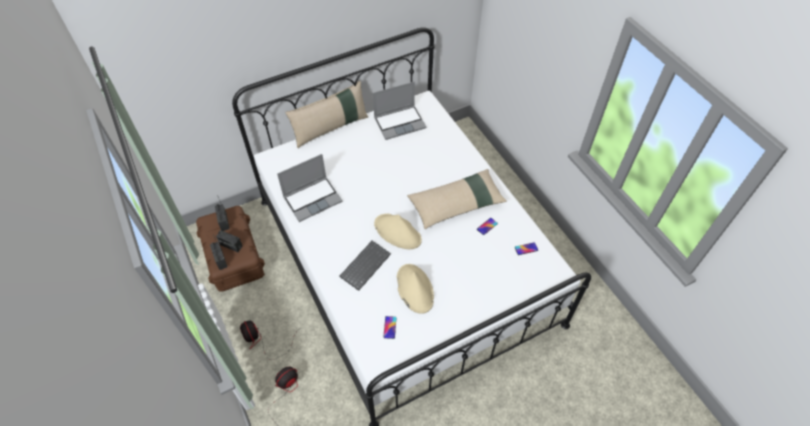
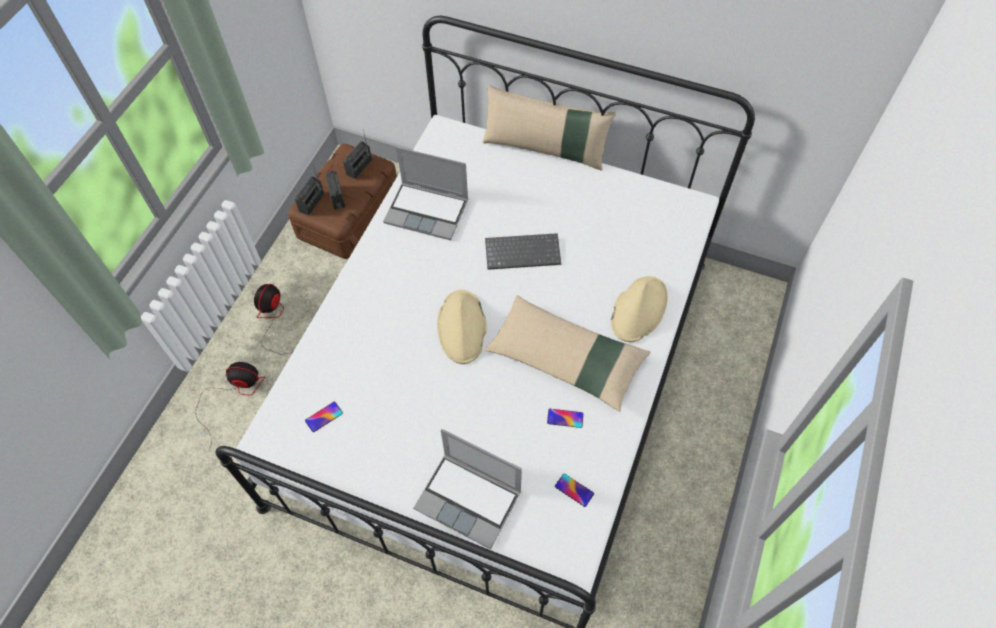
camera: 50 degrees right, 5 degrees up
(365, 264) = (386, 329): keyboard -> keyboard (523, 251)
(400, 122) = (629, 207): laptop -> laptop (470, 500)
(414, 288) = (398, 404): beige hat -> beige hat (639, 309)

